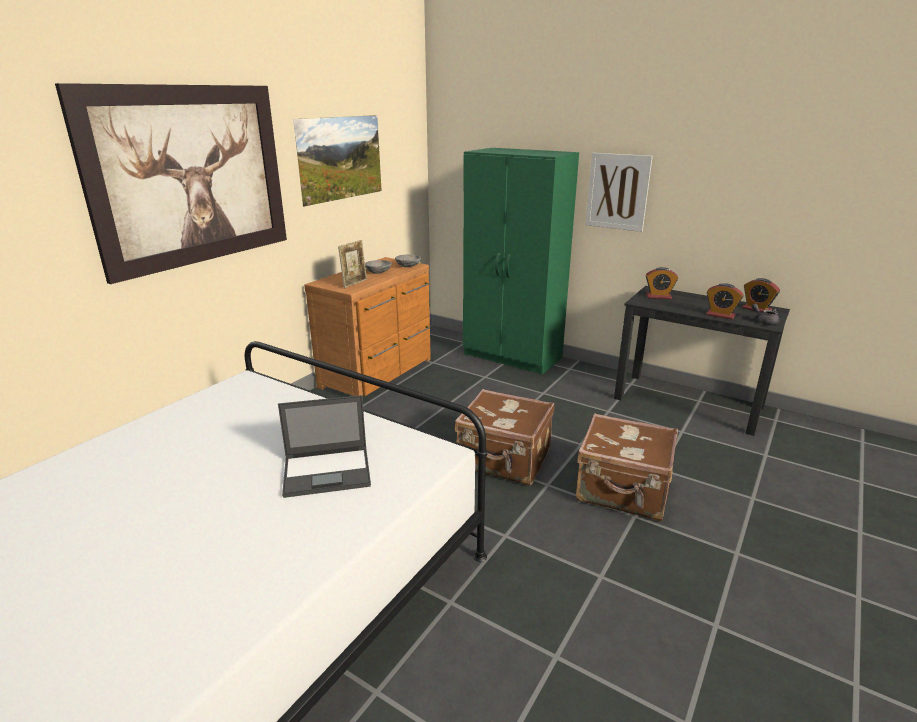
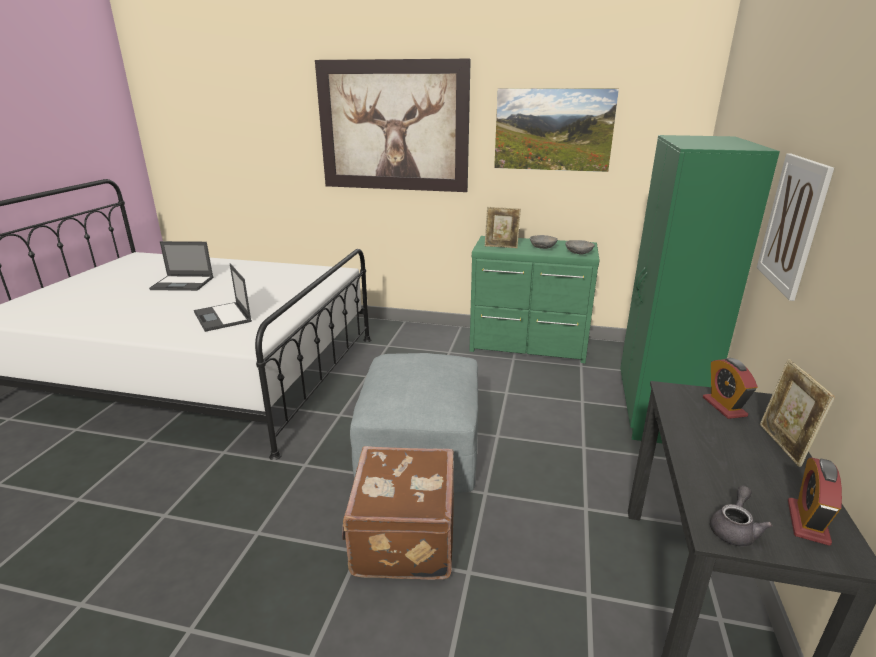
camera: 70 degrees right, 0 degrees up
(115, 514) = (183, 283): none -> laptop
(379, 373) = (528, 346): brown dresser -> green dresser
(504, 460) = (420, 444): brown suitcase -> grey ottoman
(696, 297) = (782, 445): none -> picture frame
(720, 315) = (704, 471): alarm clock -> none

